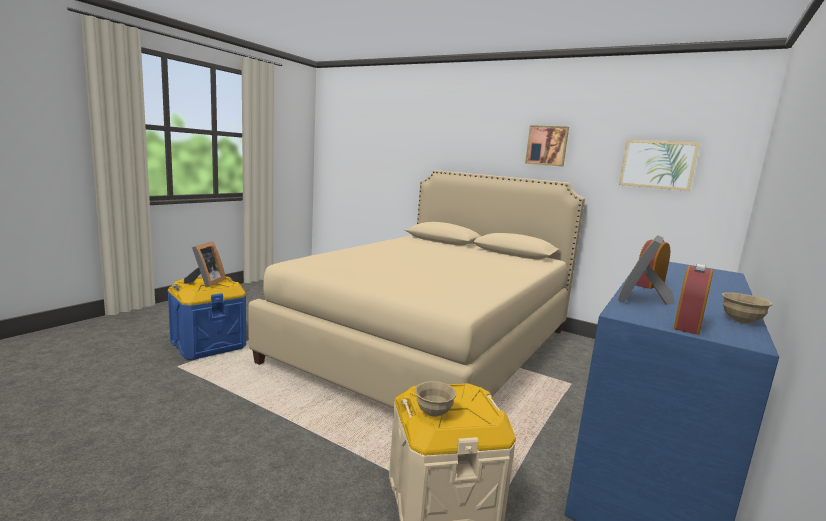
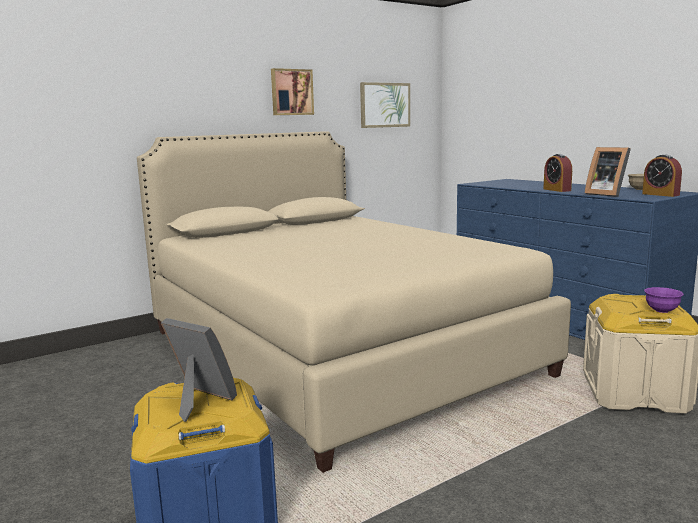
camera: 65 degrees left, 0 degrees up
(433, 412) = (661, 310): beige bowl -> purple bowl

